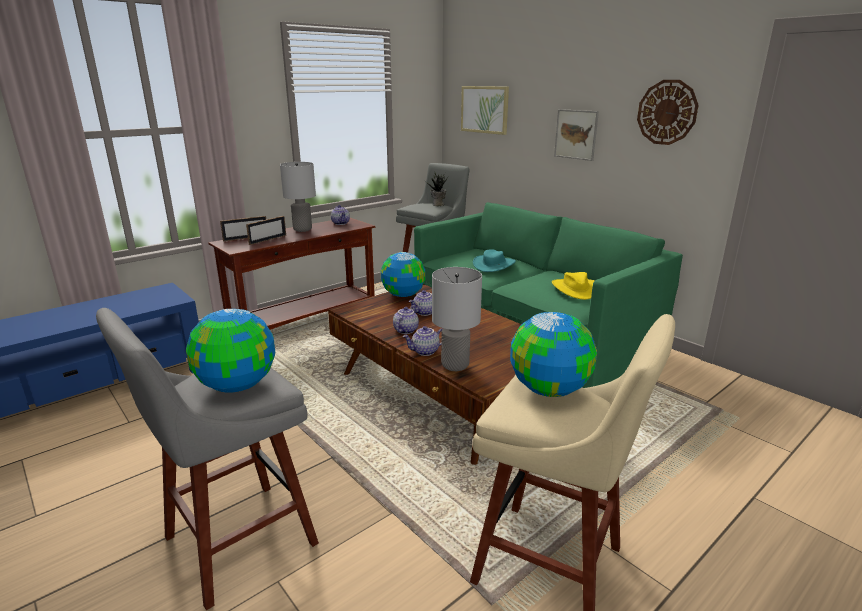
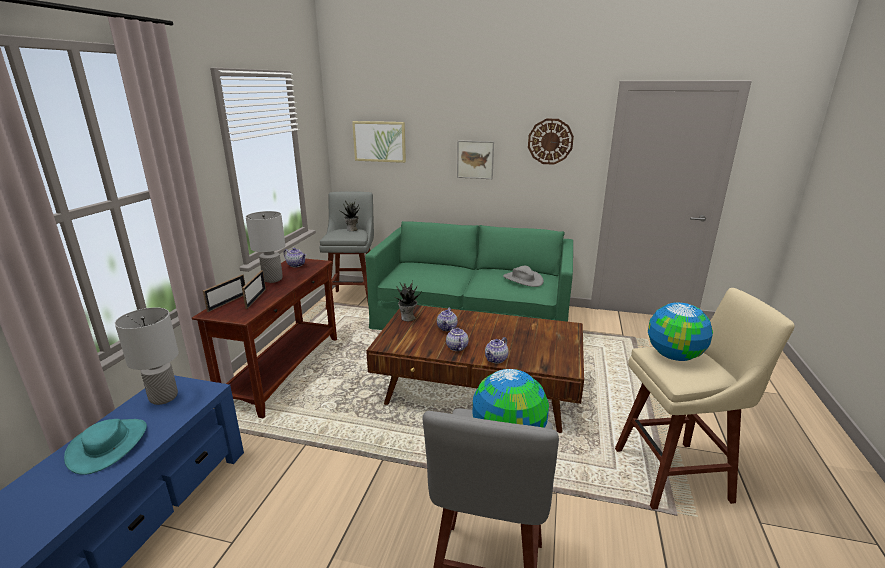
camera: 35 degrees left, 0 degrees up
(403, 295) = (408, 318): globe -> potted plant
(454, 367) = (532, 364): grey table lamp -> grey table lamp (163, 399)
(494, 265) = (442, 274): turquoise hat -> turquoise hat (109, 445)
(575, 289) = (522, 280): yellow hat -> grey hat

